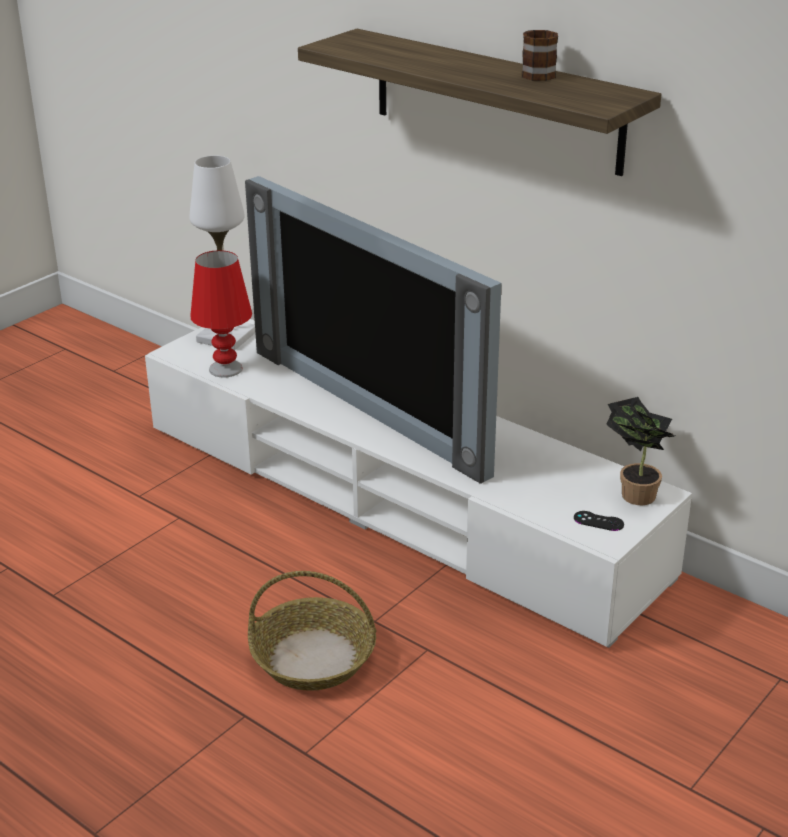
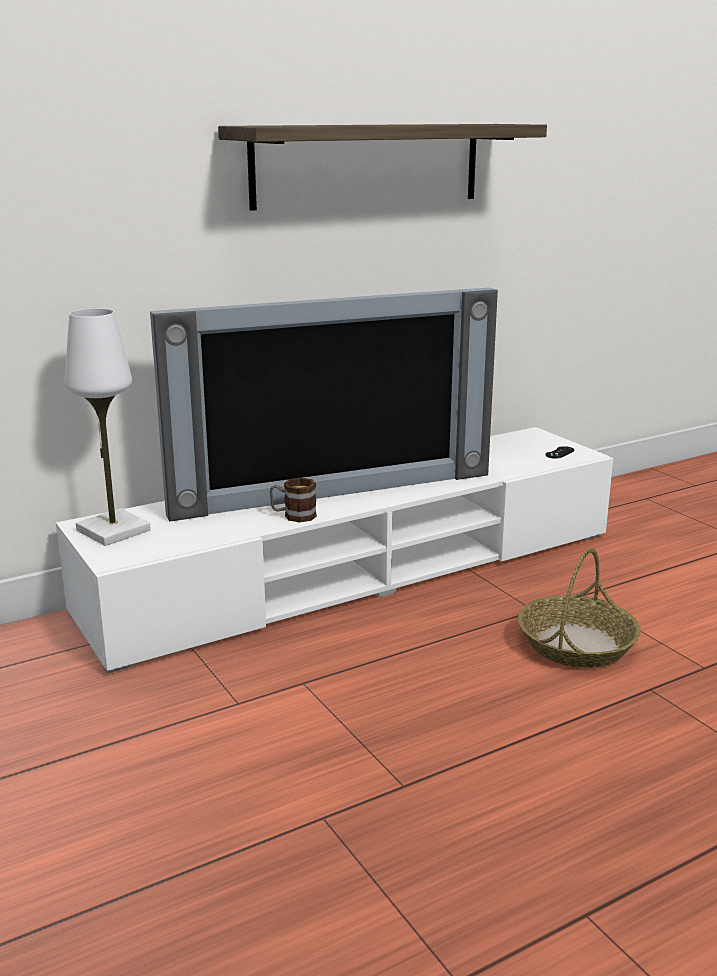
camera: 70 degrees left, 10 degrees down
(226, 369) = (187, 539): red table lamp -> none
(535, 73) = (422, 123): mug -> mug (293, 516)
(634, 493) = (528, 439): potted plant -> none

